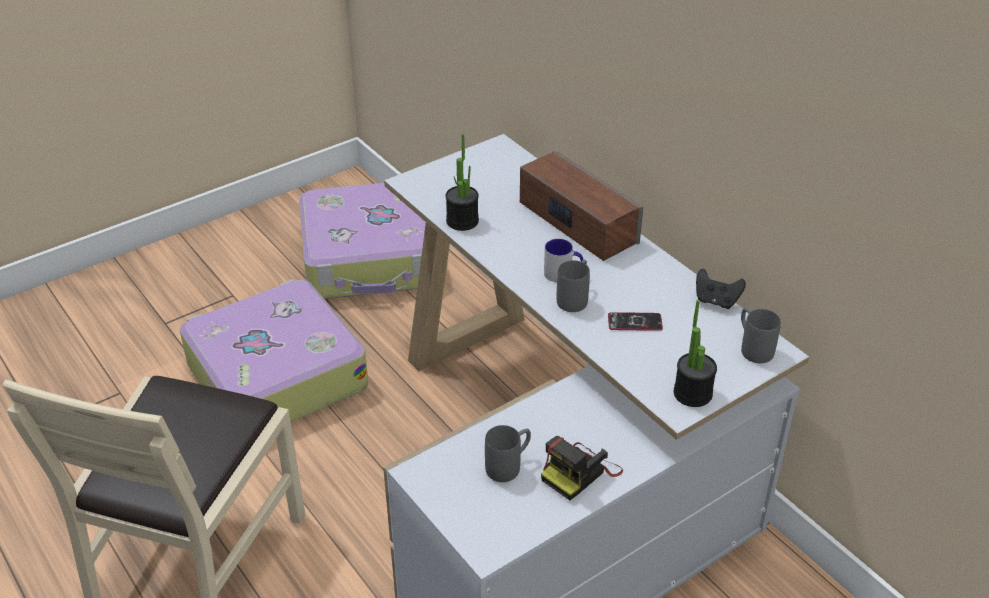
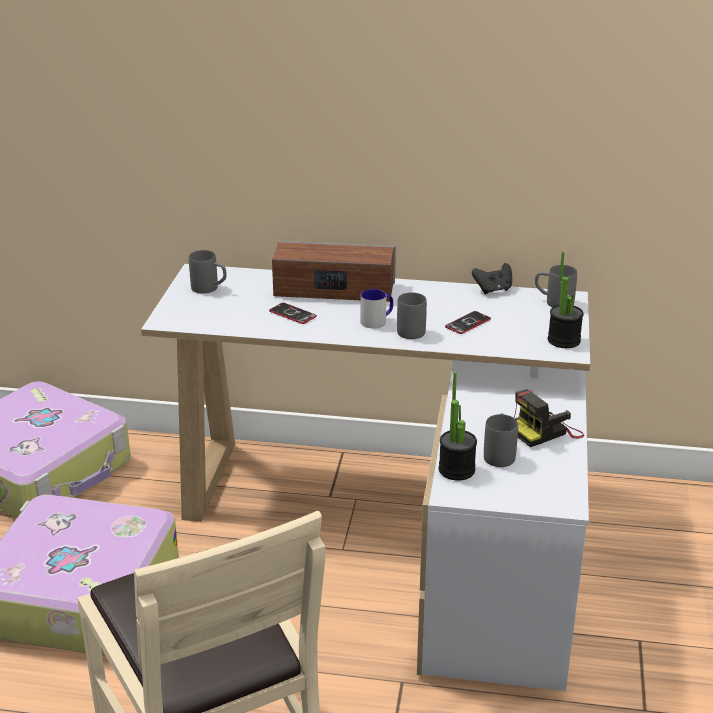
camera: 45 degrees left, 10 degrees down
(462, 221) = (251, 325): potted plant -> potted plant (456, 470)
(484, 169) = (210, 289): none -> grey mug
(508, 228) = (292, 314): none -> phone
(580, 472) = (545, 431): camera -> camera turned 60 degrees clockwise

